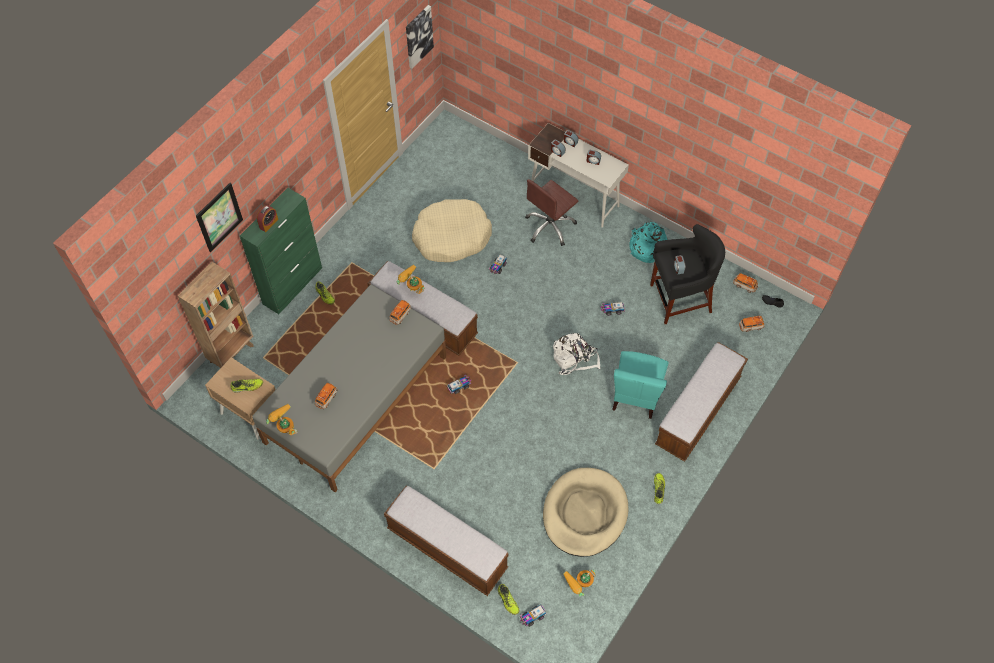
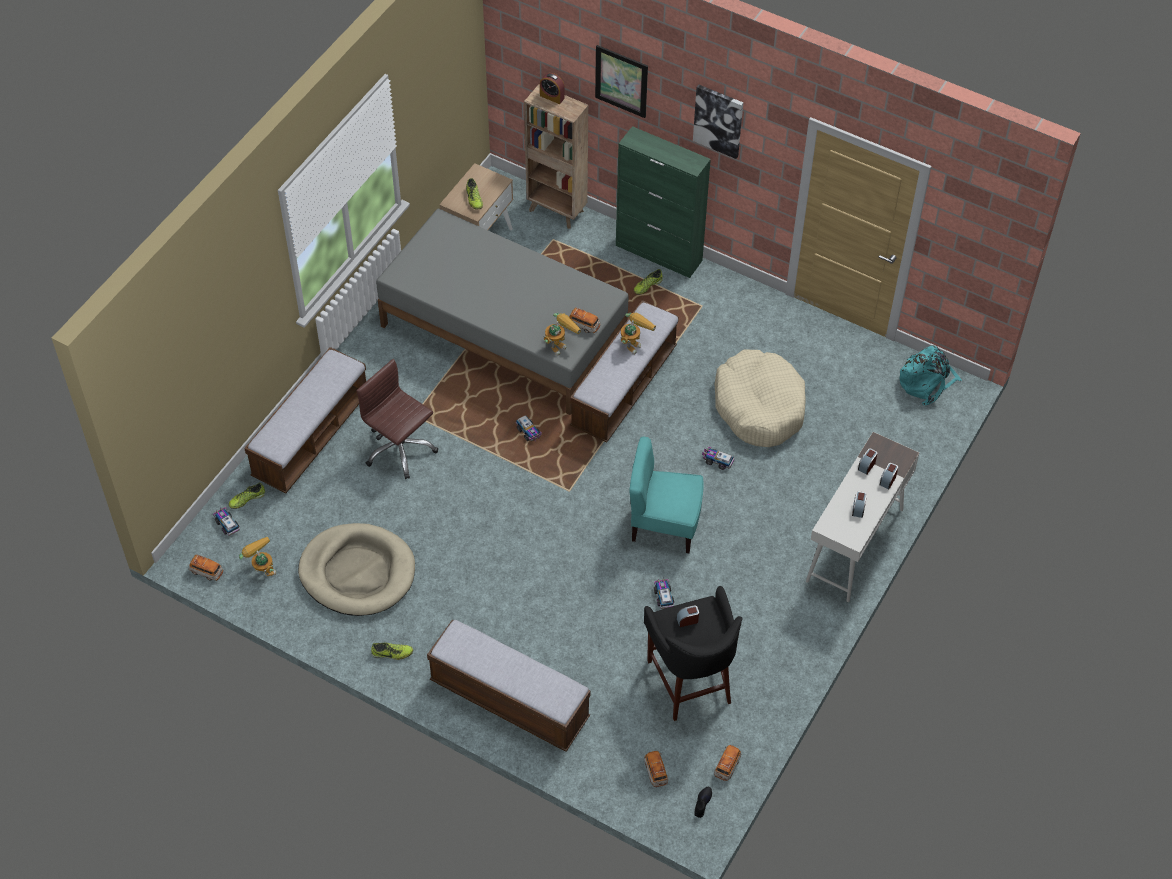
camera: 85 degrees right, 5 degrees down
(269, 223) = (652, 149): alarm clock -> alarm clock (552, 97)
(285, 429) = (421, 238): toy robot -> toy robot (560, 344)
(326, 398) = (462, 269): toy car -> toy car (206, 572)
(418, 36) = (973, 243): picture -> picture (718, 120)
(550, 227) = (795, 517): brown office chair -> brown office chair (399, 449)
(574, 358) = (581, 554): white backpack -> none
(636, 395) = (529, 626): turquoise chair -> turquoise chair (664, 524)
(646, 247) = (778, 637): turquoise backpack -> turquoise backpack (926, 382)

